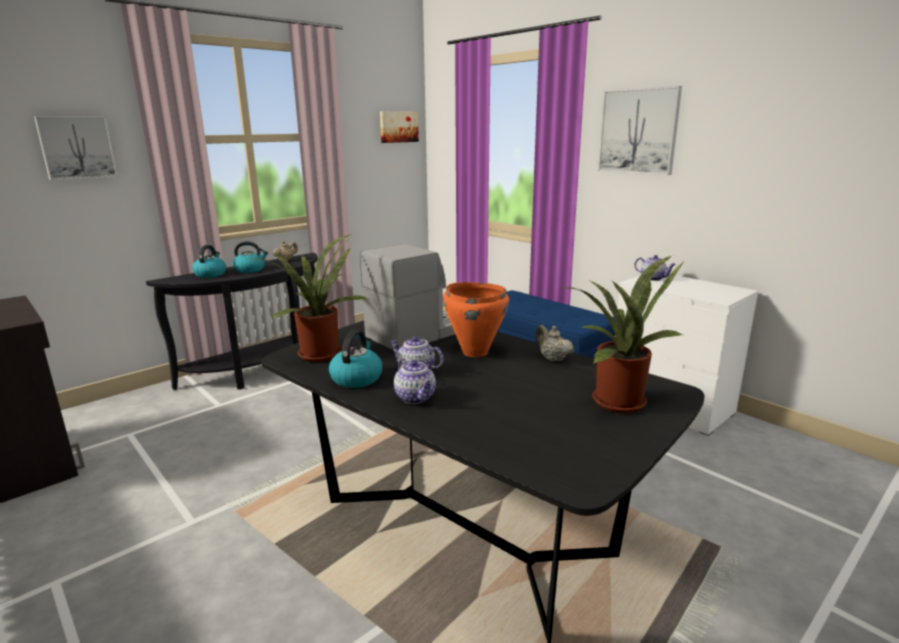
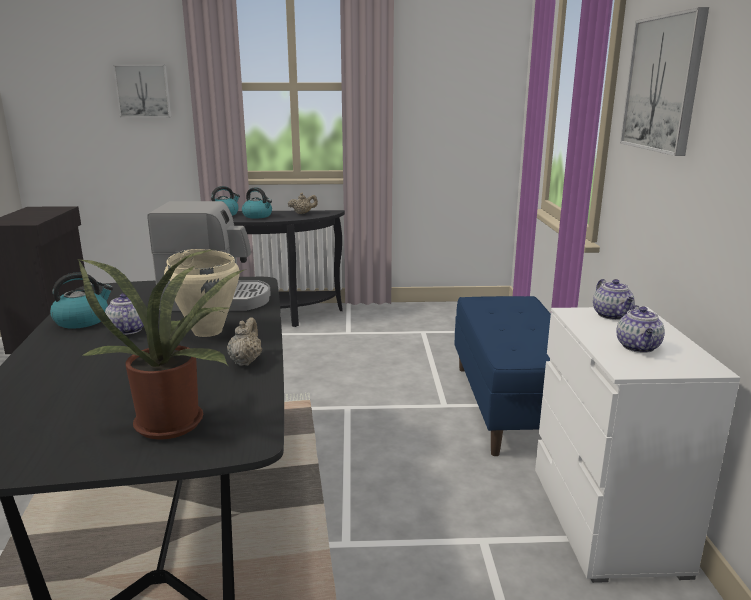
camera: 40 degrees right, 0 degrees up
(320, 353) = (118, 294): potted plant -> none
(398, 127) = (482, 76): picture -> none
(416, 398) = (67, 350): teapot -> teapot (638, 347)
(474, 352) = (208, 331): orange cooking pot -> beige cooking pot

